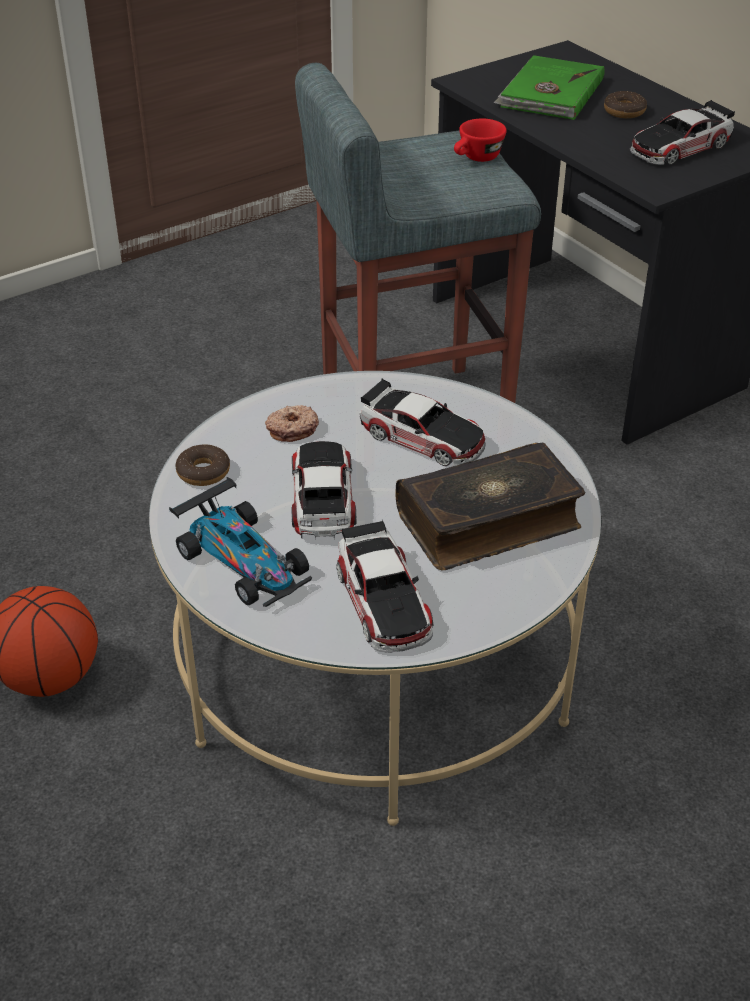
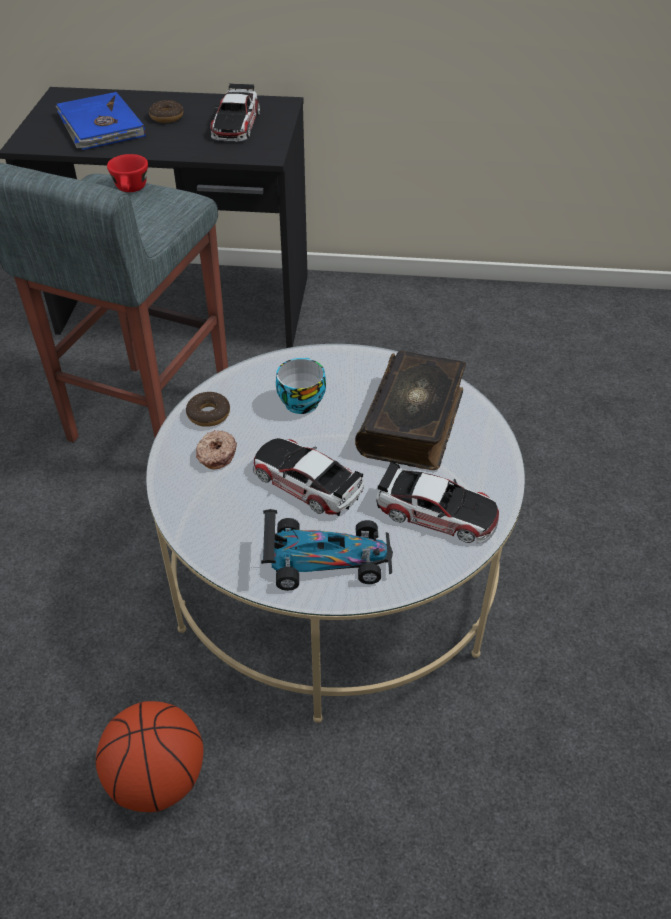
camera: 50 degrees left, 5 degrees up
(203, 472) = (205, 526): donut -> donut (208, 414)
(422, 437) = (300, 400): toy car -> cup
(549, 93) = (100, 126): green book -> blue book

